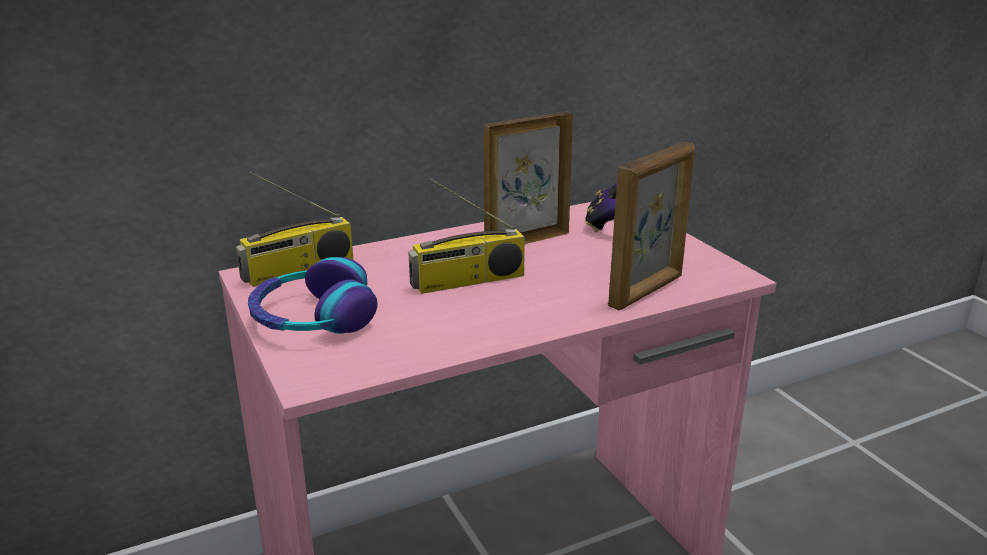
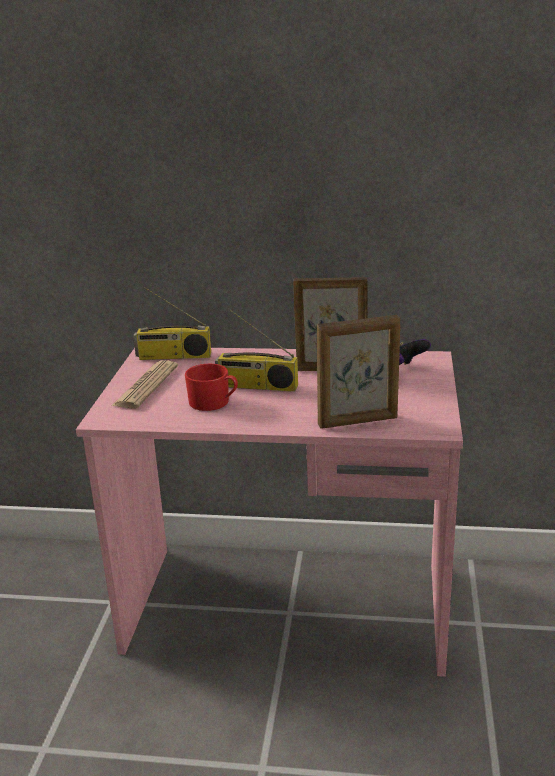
camera: 35 degrees right, 0 degrees up
(313, 318) = (146, 386): headphones -> newspaper
(442, 315) = (214, 402): none -> red mug

